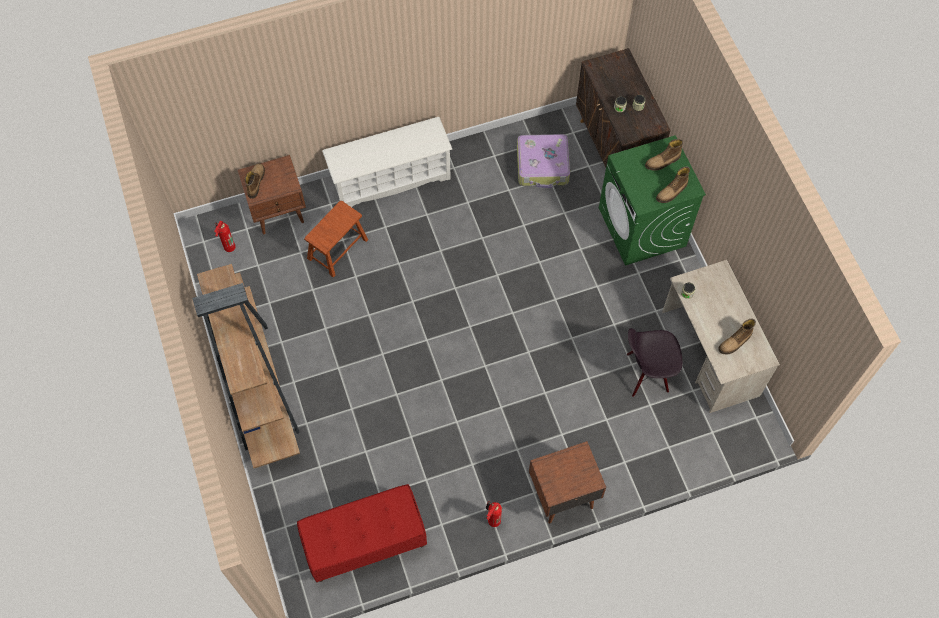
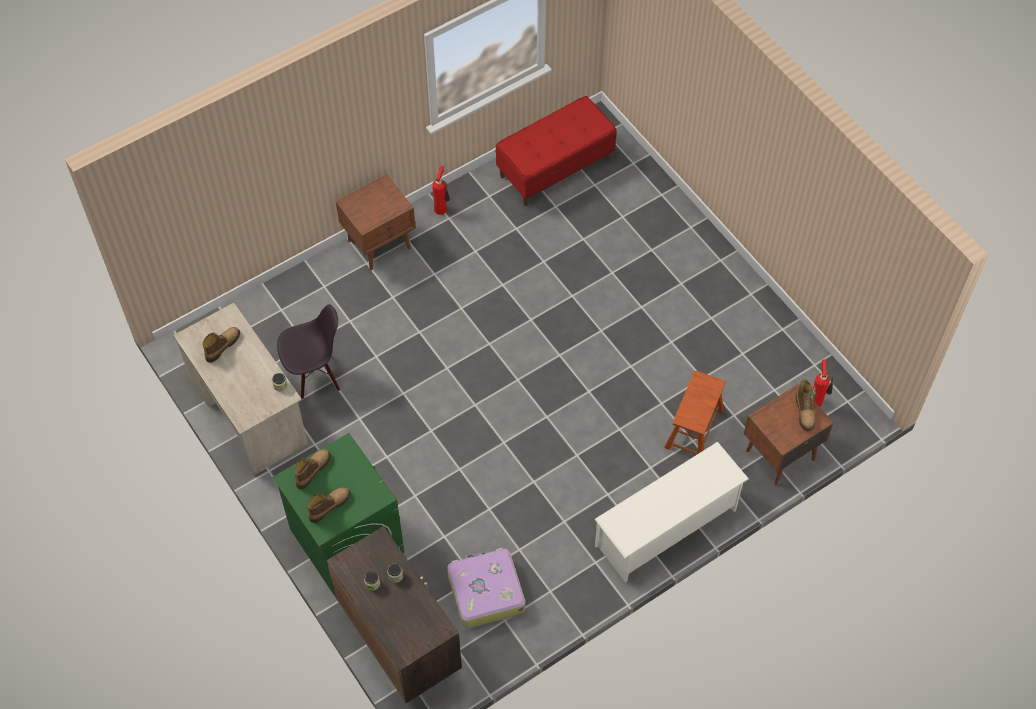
camera: 165 degrees right, 5 degrees down
(255, 383) = (719, 273): brown bookcase -> none

